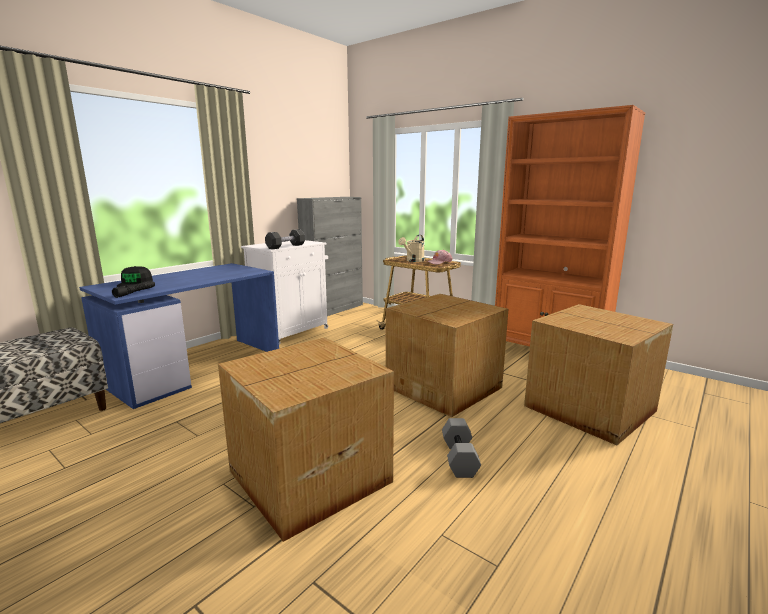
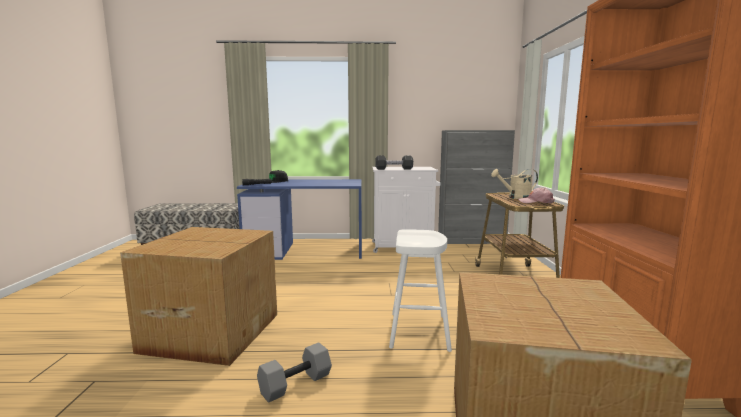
camera: 50 degrees right, 5 degrees down
(445, 387) = (419, 331): cardboard box -> white stool

